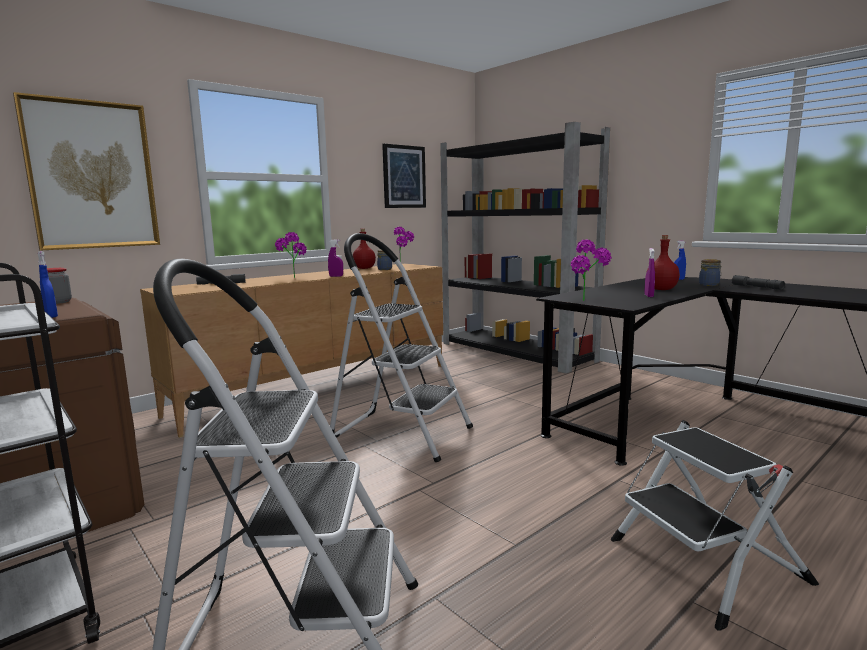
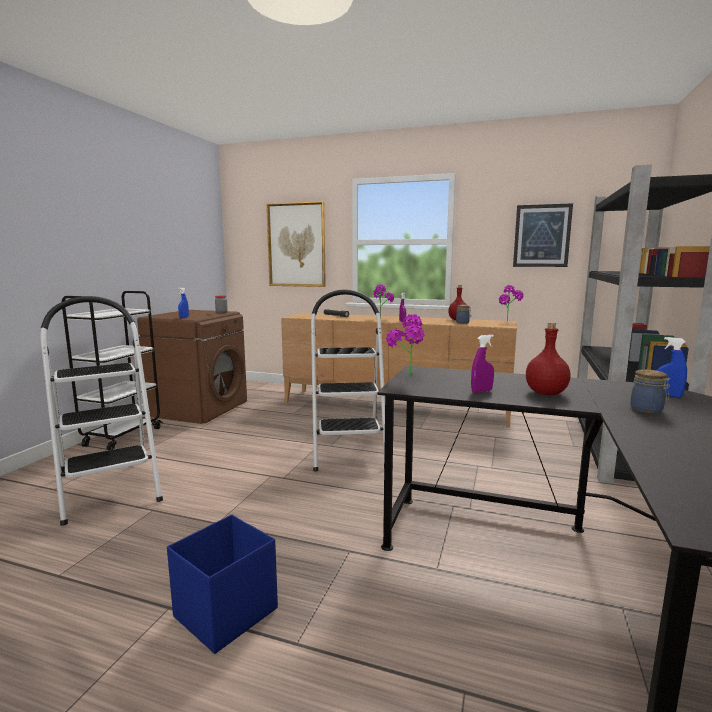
camera: 60 degrees right, 0 degrees up
(707, 564) = (224, 613): step ladder -> blue storage box
(757, 287) = (687, 433): grey flashlight -> none

